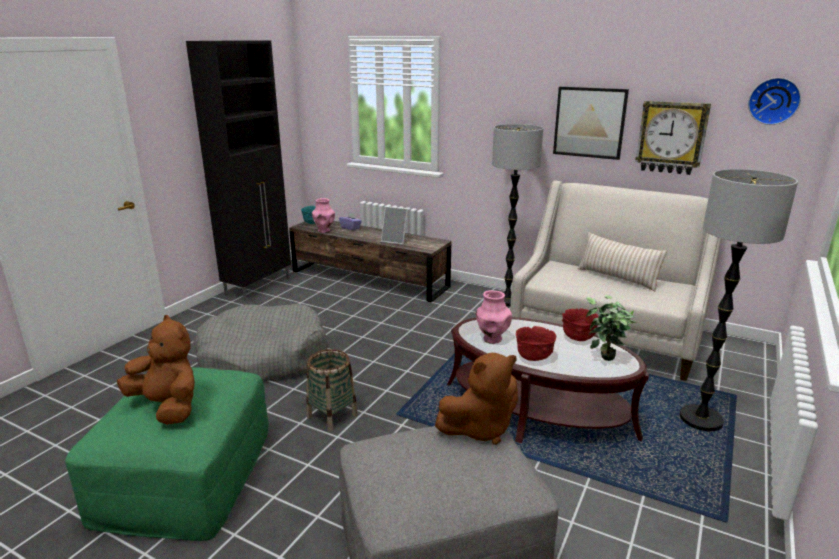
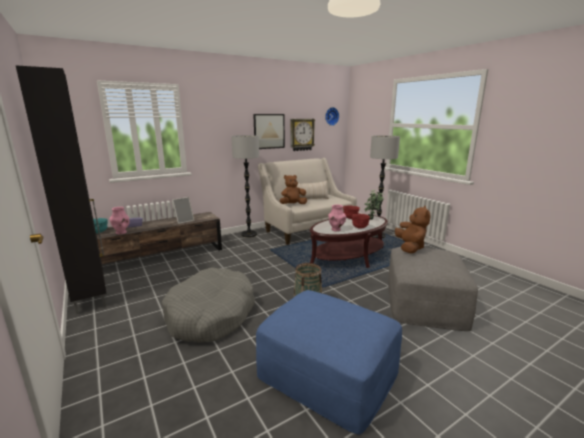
camera: 60 degrees left, 5 degrees down
(168, 407) = (340, 317): brown plush toy -> brown plush toy (292, 205)
(185, 475) = (327, 373): green ottoman -> blue ottoman

